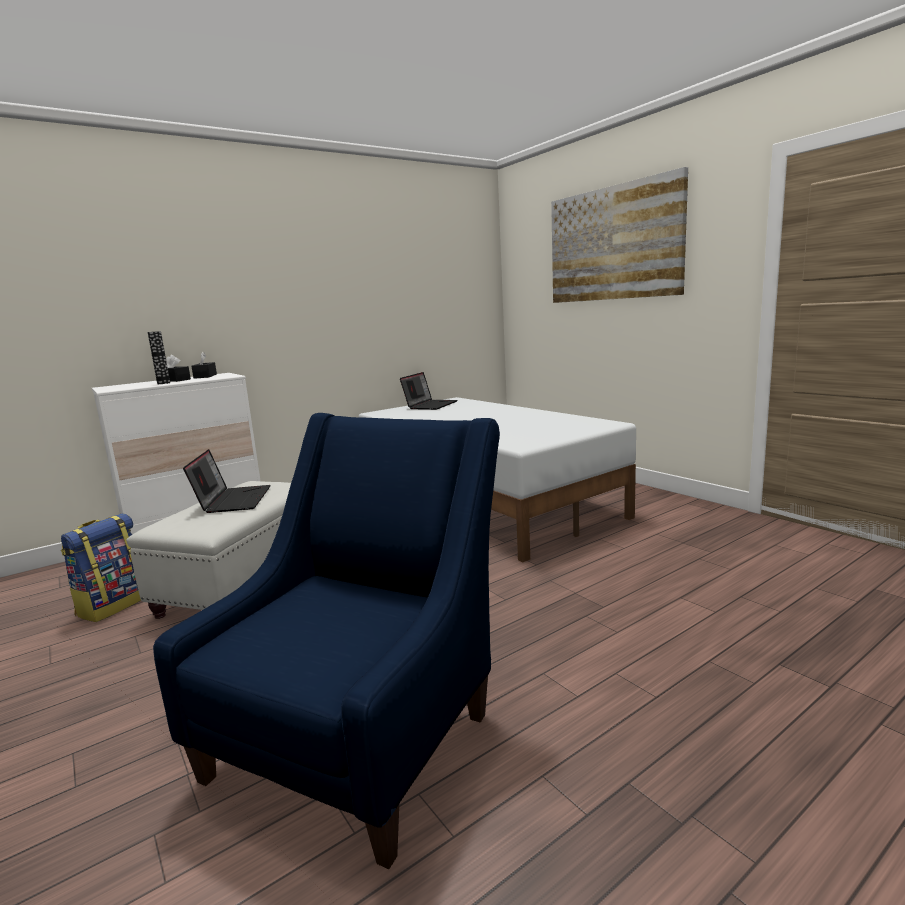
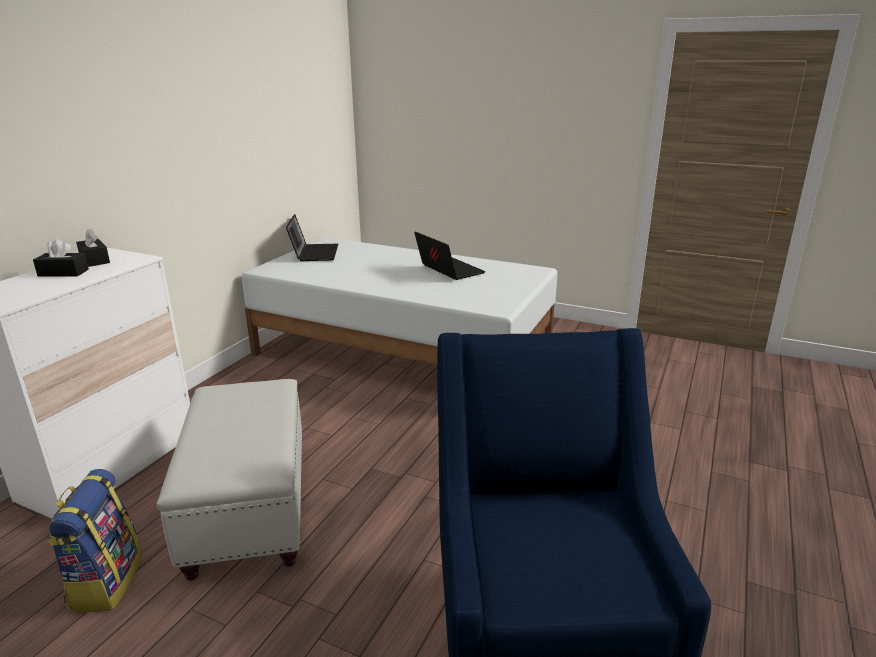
camera: 30 degrees left, 10 degrees up
(163, 383) = (66, 282): vase -> none
(233, 500) = (228, 420): laptop -> laptop (448, 270)
(613, 244) = (499, 82): picture -> none

